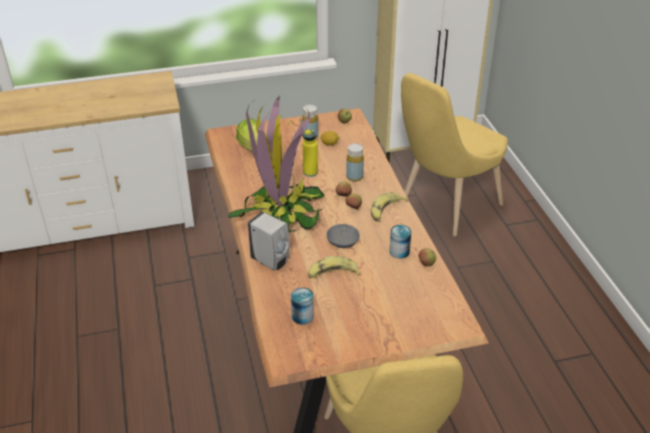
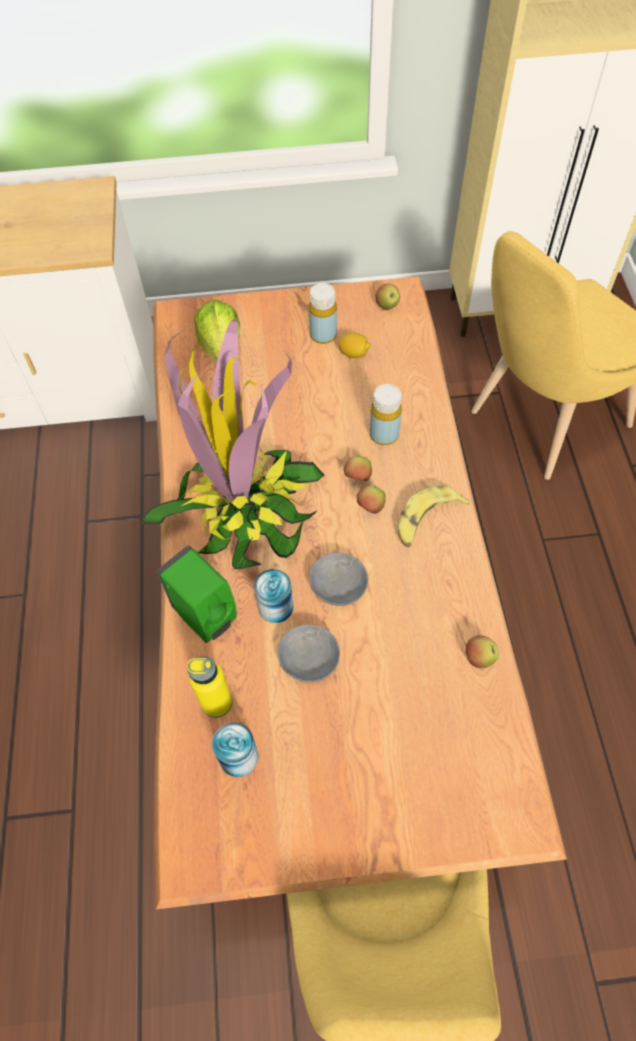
camera: 10 degrees right, 20 degrees up
(271, 261) = (207, 617): white soap dispenser -> green soap dispenser
(310, 172) = (310, 416): yellow bottle -> yellow bottle (216, 702)
(332, 274) = (307, 661): banana -> grey bowl
(399, 251) = (435, 621): can -> can (275, 606)

